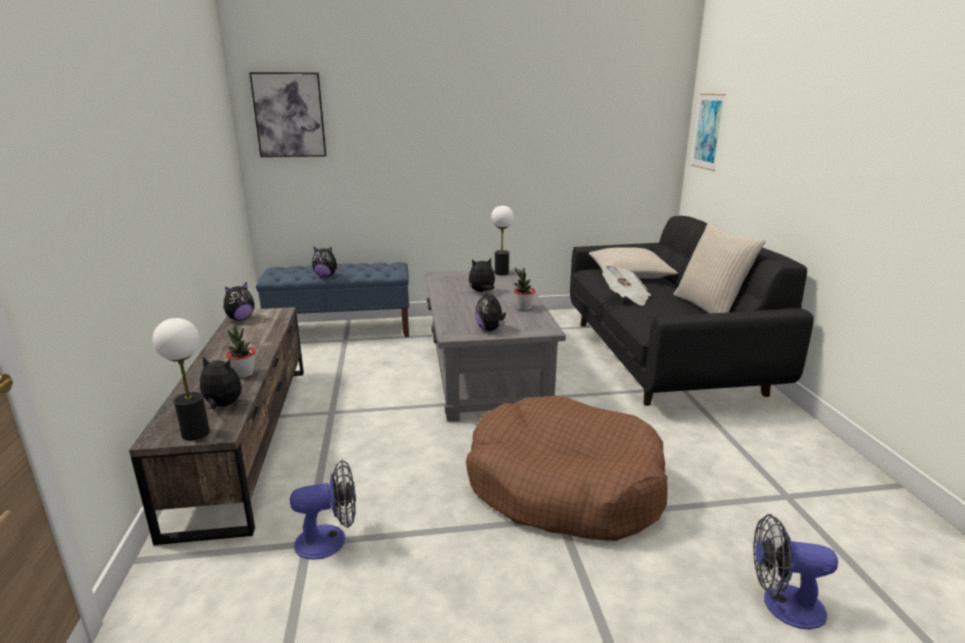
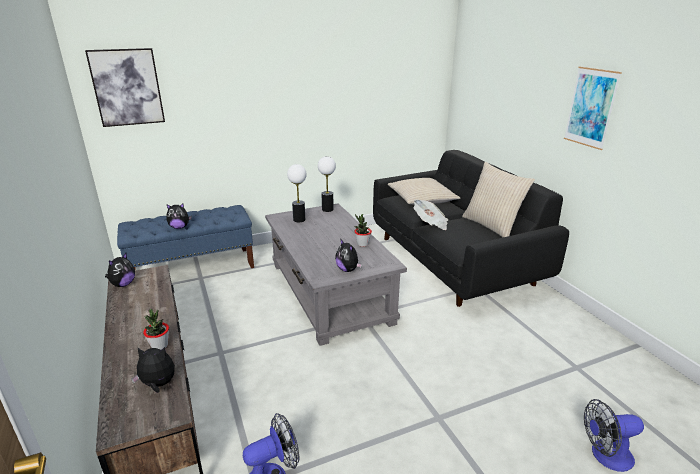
camera: 15 degrees left, 5 degrees up
(195, 433) = (149, 420): table lamp -> table lamp (299, 220)
(482, 292) = (322, 231): plush toy -> none
(564, 485) = (429, 388): brown dog bed -> none
(708, 131) = (469, 85): picture -> picture (591, 107)

